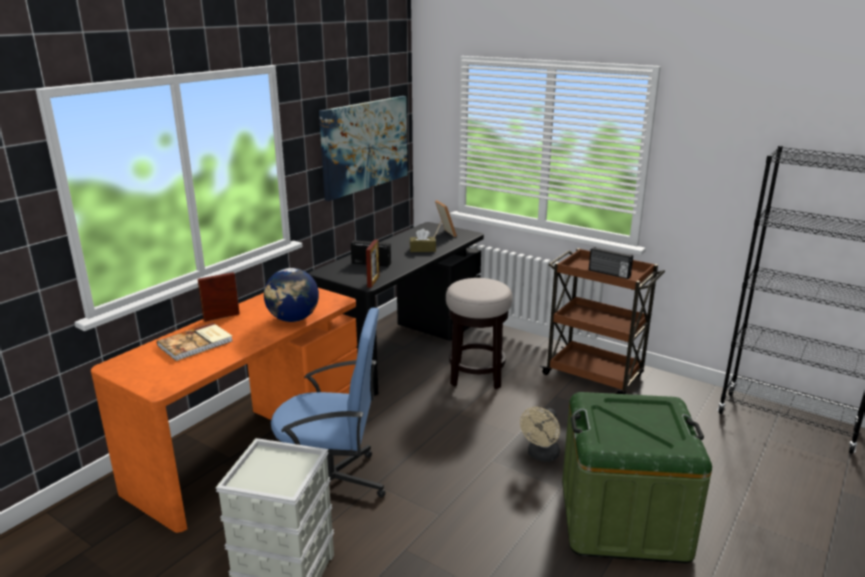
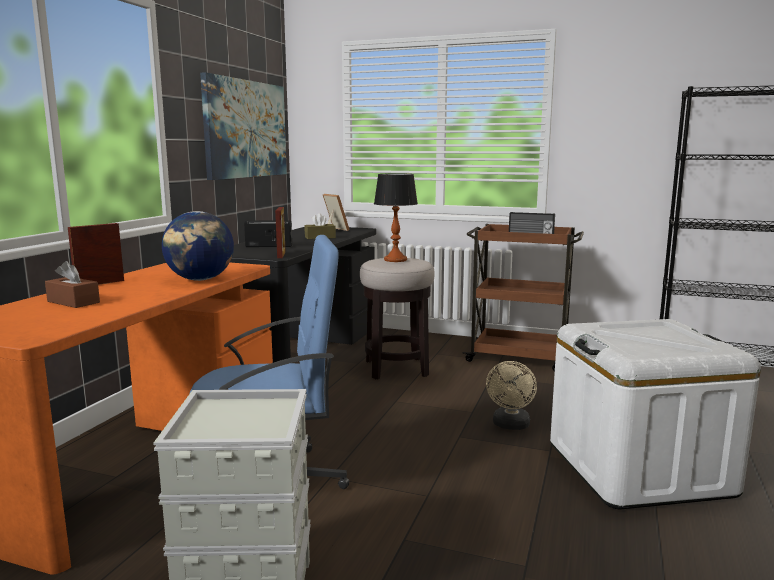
camera: 15 degrees left, 10 degrees down
(196, 343) = (73, 302): book -> brown tissue box
(478, 285) = (395, 260): none -> table lamp
(623, 519) = (638, 468): green storage box -> white storage box

